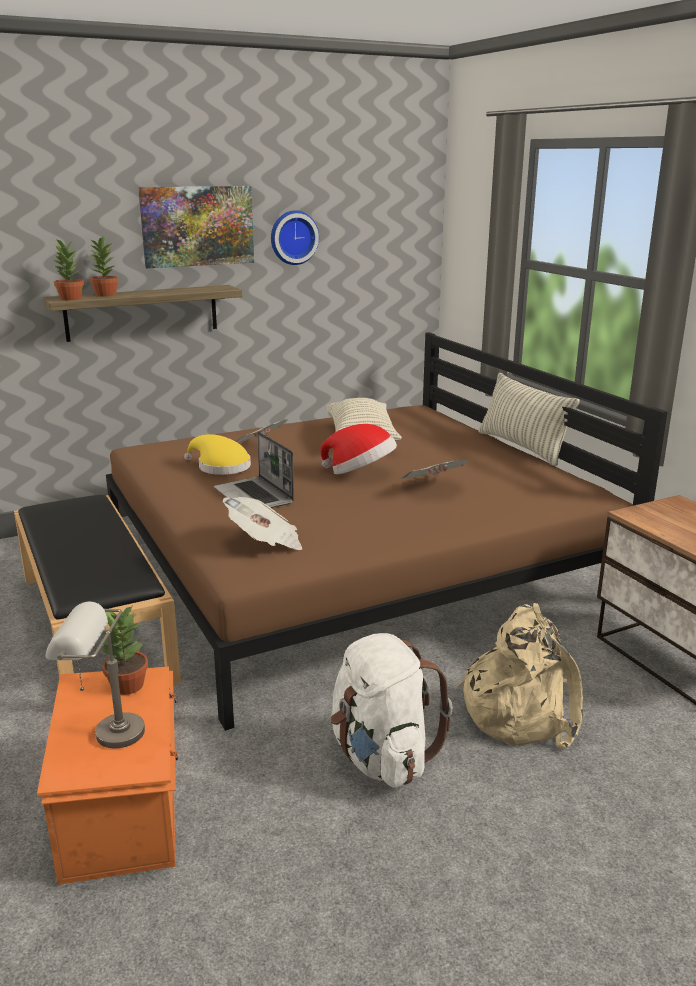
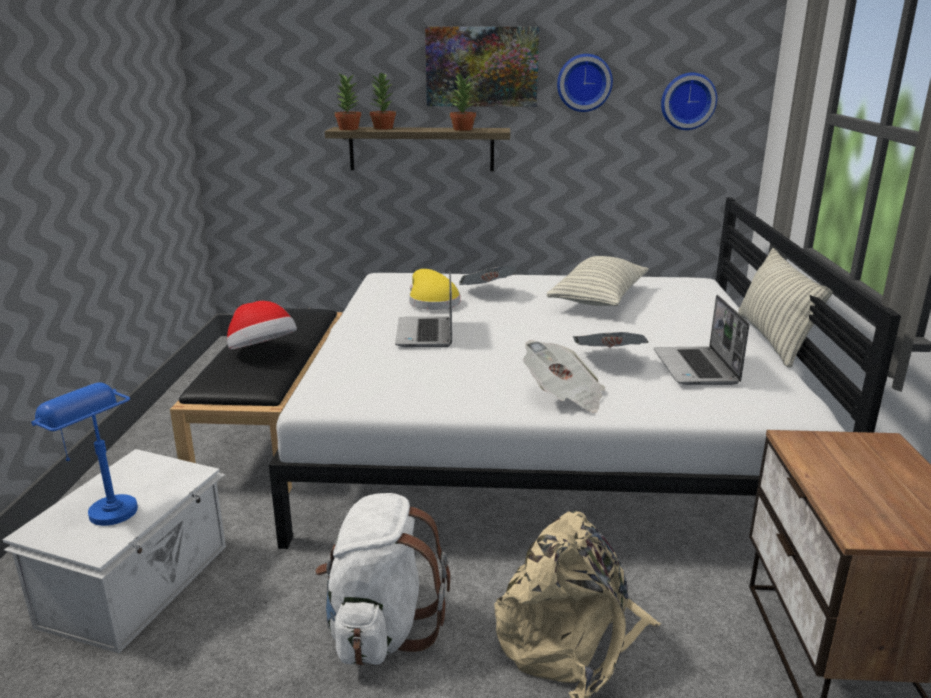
camera: 30 degrees right, 0 degrees up
(103, 733) = (102, 508): grey table lamp -> blue table lamp
(124, 807) = (139, 584): orange storage box -> white storage box
(126, 685) = (167, 474): potted plant -> potted plant (462, 129)
(265, 542) = (378, 376): newspaper -> newspaper (564, 396)
(354, 567) = (545, 432): brown bed -> white bed
(360, 473) = (551, 332): hat -> hat (262, 353)
(379, 250) = (687, 101): none -> wall clock
(501, 479) = (696, 368): none -> laptop

